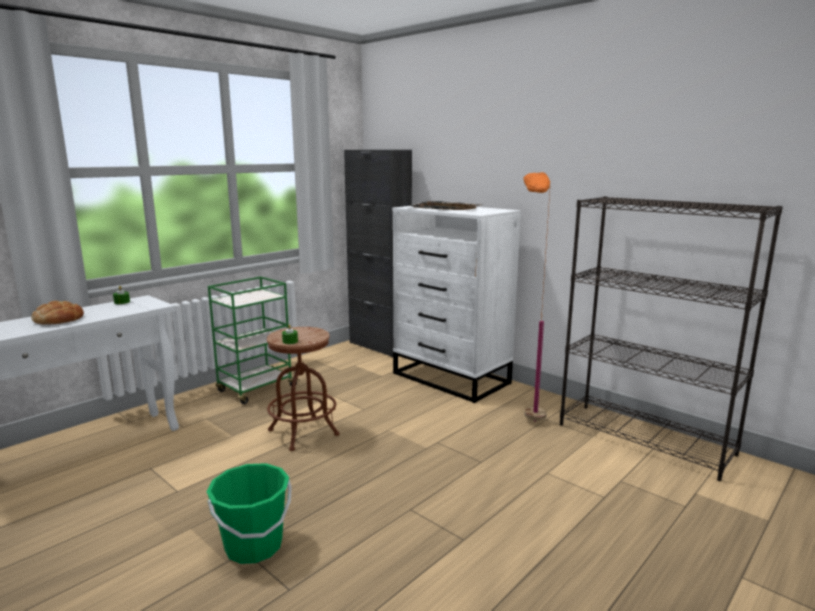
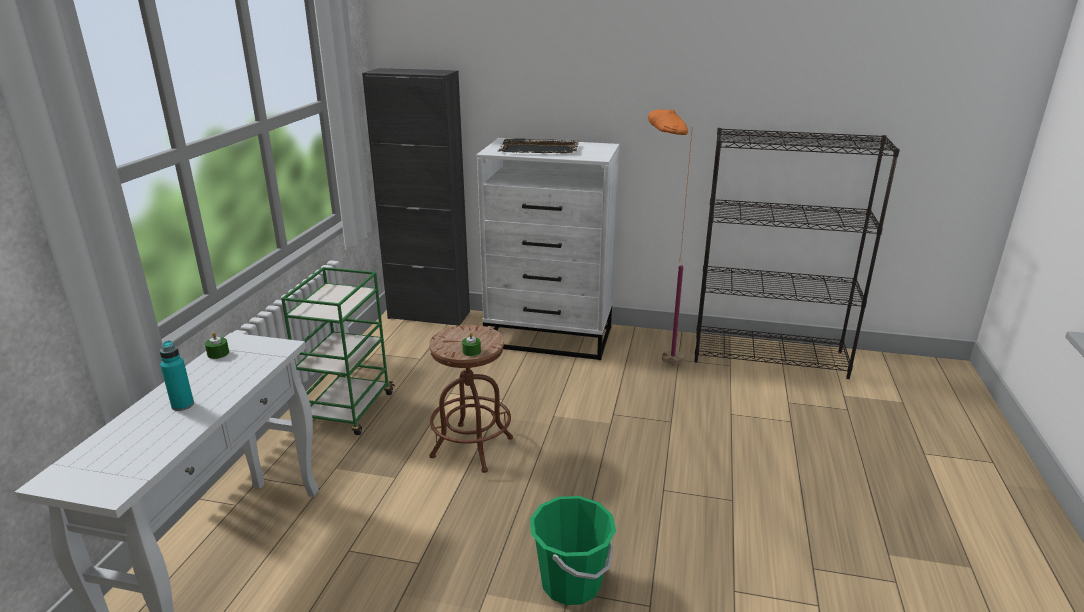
camera: 30 degrees left, 10 degrees up
(58, 319) = (182, 405): bread -> turquoise bottle

